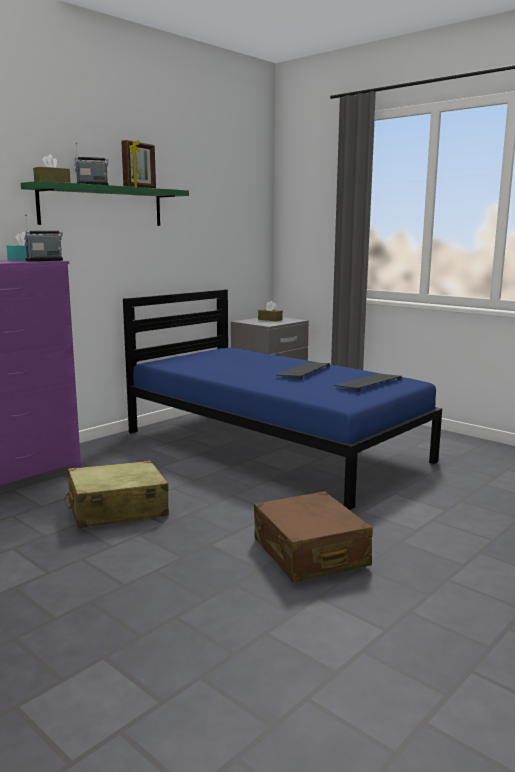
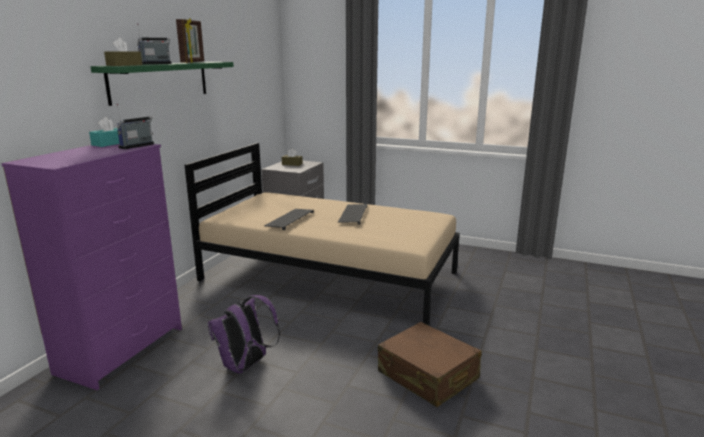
camera: 20 degrees left, 5 degrees up
(117, 509) = (245, 366): beige suitcase -> purple backpack
(273, 446) = (329, 276): blue bed -> beige bed
(368, 383) = (411, 221): keyboard -> keyboard (289, 219)

